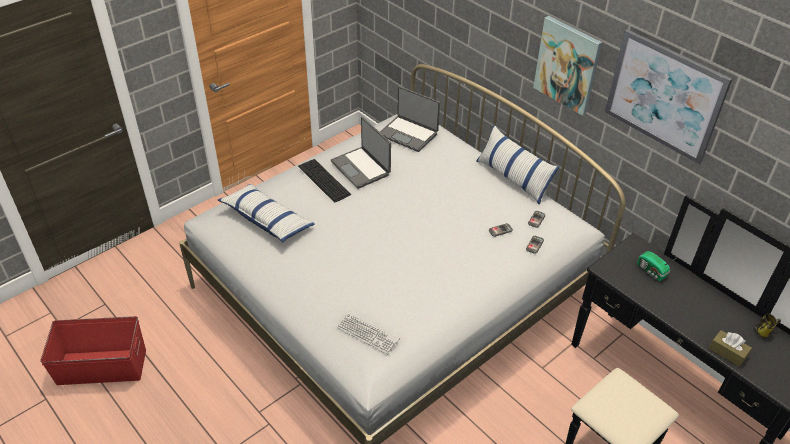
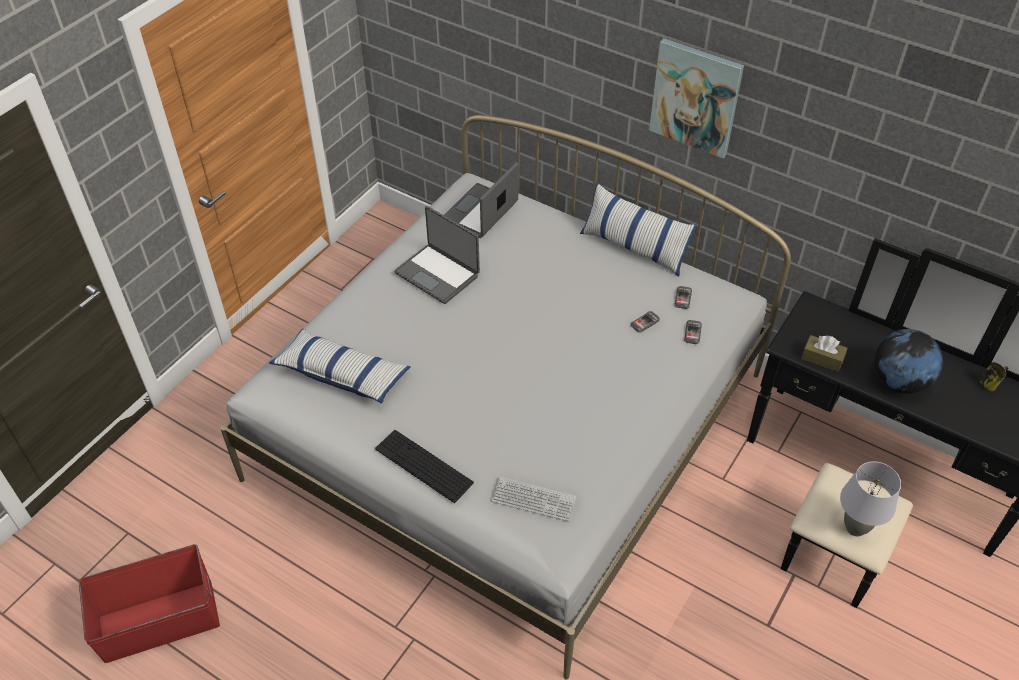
camera: 15 degrees left, 5 degrees up
(324, 180) = (396, 302): keyboard -> keyboard (423, 465)
(408, 134) = (481, 213): laptop -> laptop turned 105 degrees clockwise
(622, 420) = (855, 528): none -> grey table lamp
(651, 271) = (842, 337): radio -> none
(664, 96) = (835, 123): picture -> none
(686, 313) = (898, 381): none -> globe
(727, 352) = (959, 420): brown tissue box -> brown tissue box (822, 358)

